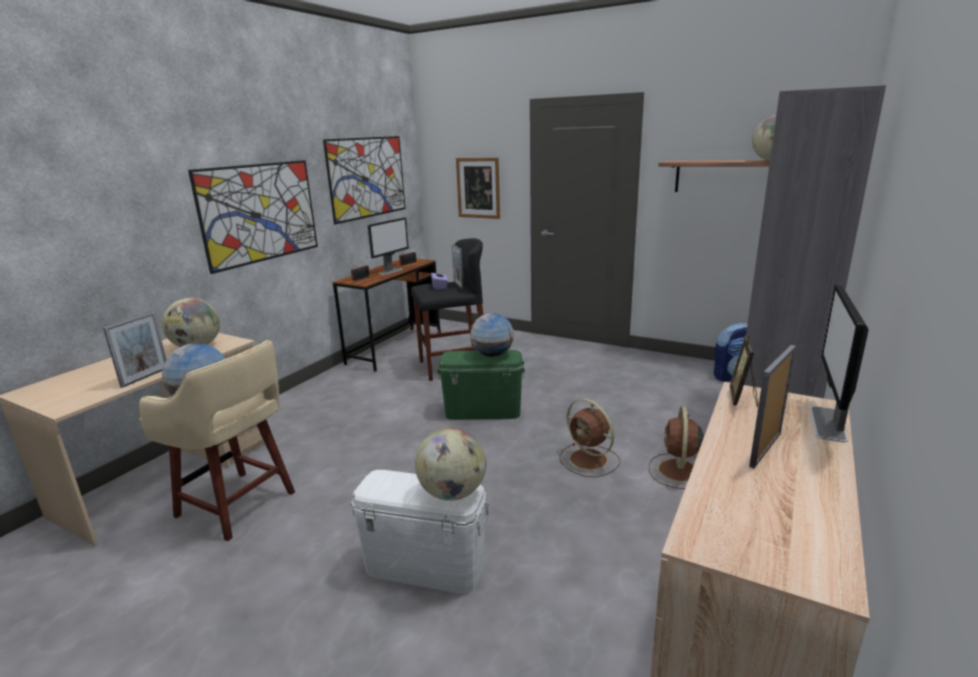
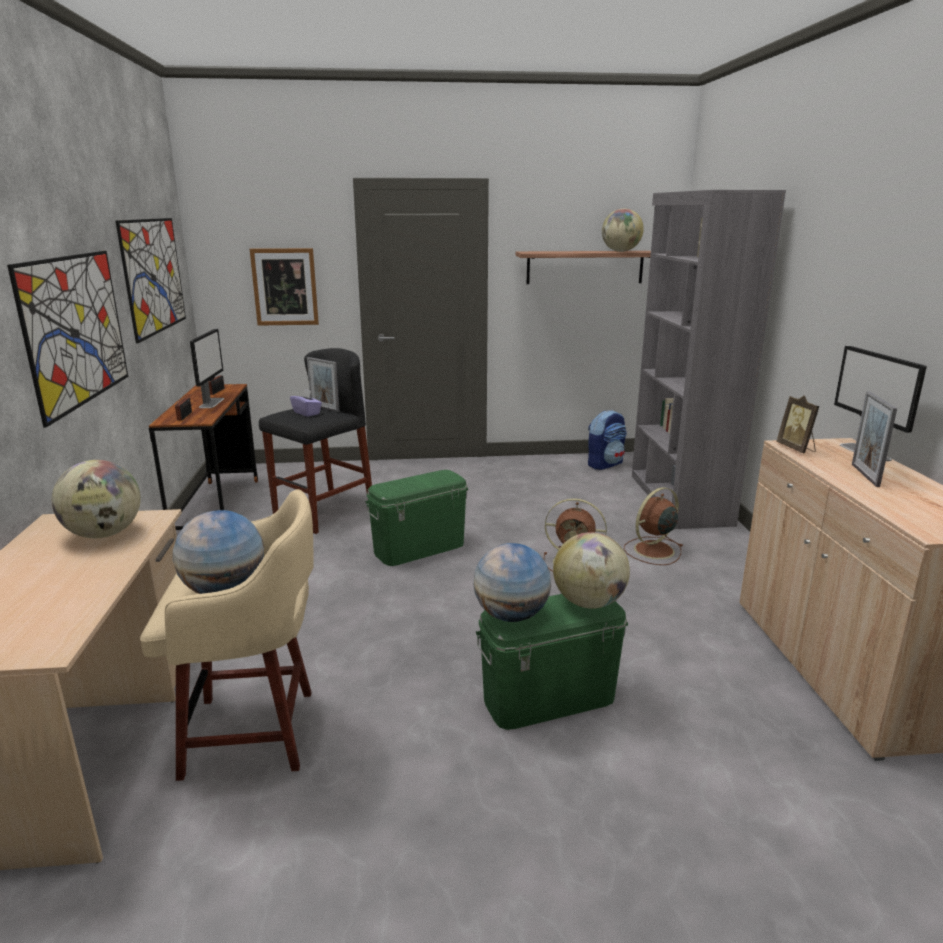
camera: 35 degrees left, 0 degrees up
(145, 377) = (104, 584): picture frame -> none
(425, 566) = (549, 699): white storage box -> green storage box
(492, 355) = (429, 479): globe -> globe (511, 616)
(678, 472) = (652, 550): brown fan -> brown fan turned 75 degrees clockwise

